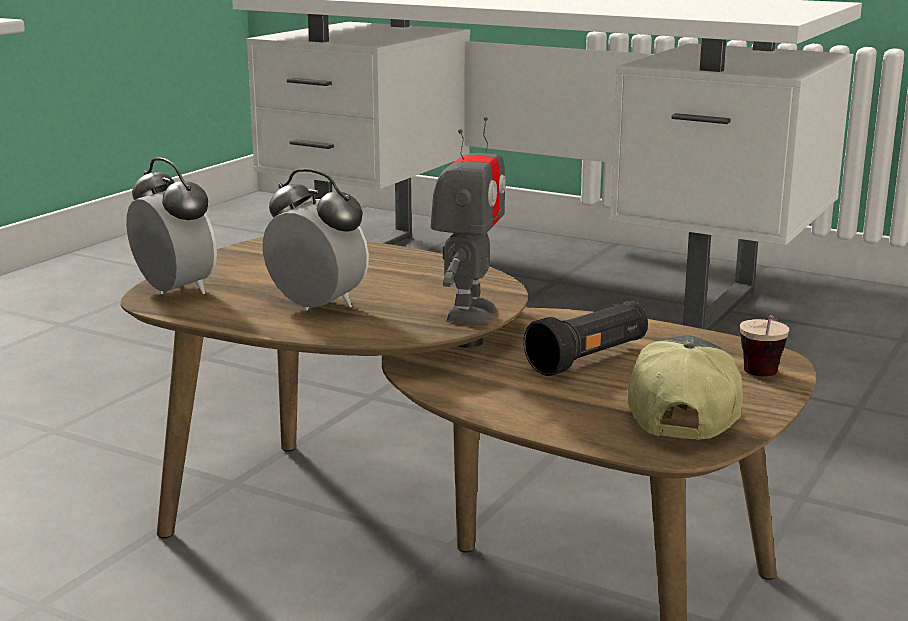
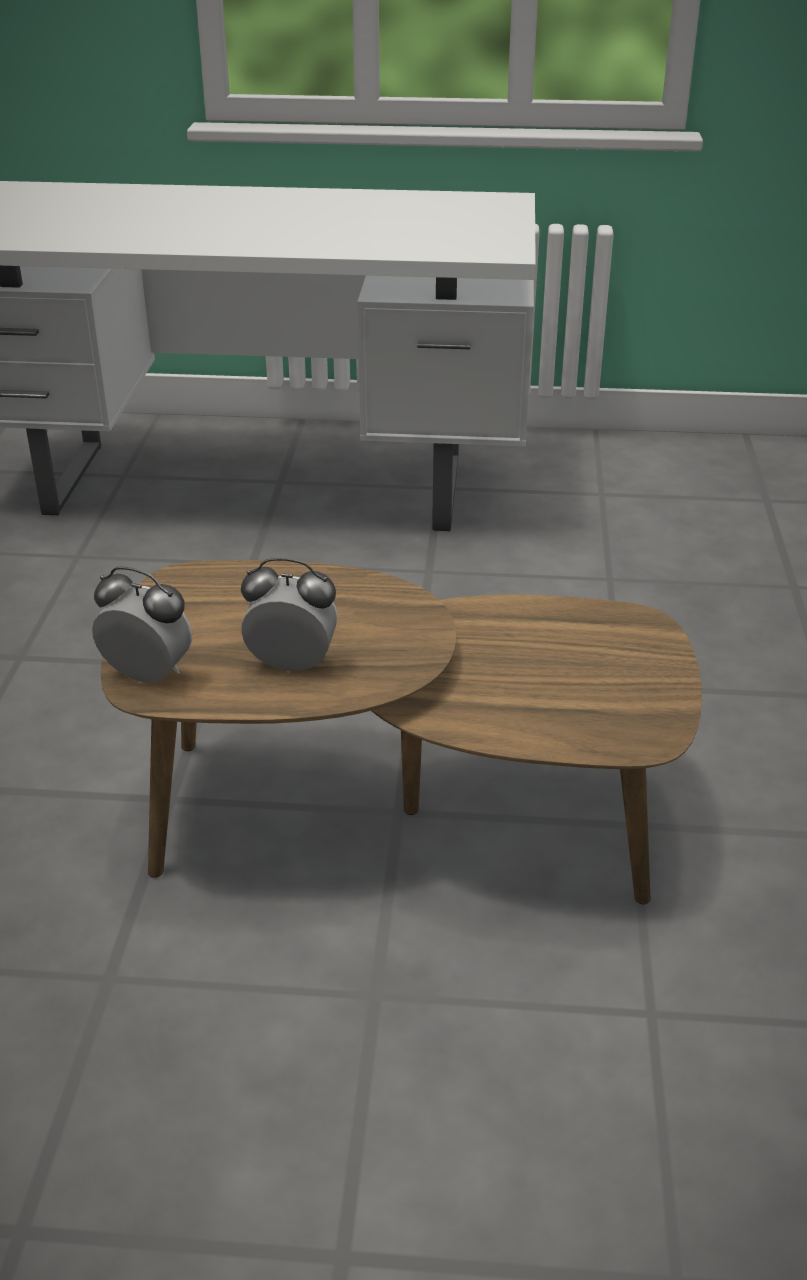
camera: 25 degrees left, 15 degrees up
(469, 313) = (421, 642): toy robot -> none
(589, 359) = (520, 657): black flashlight -> none
(680, 414) = (627, 702): cap -> none
(762, 379) = (654, 647): cup -> none

